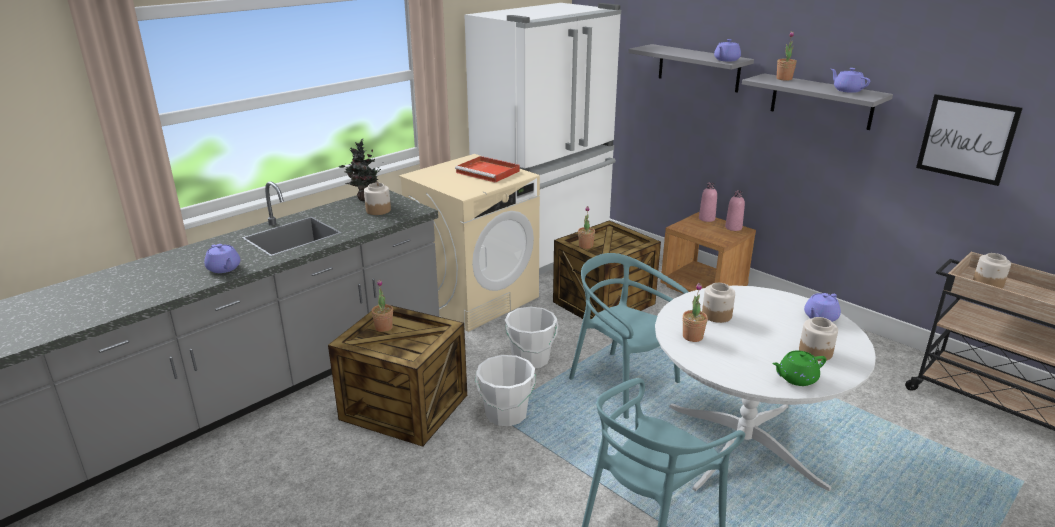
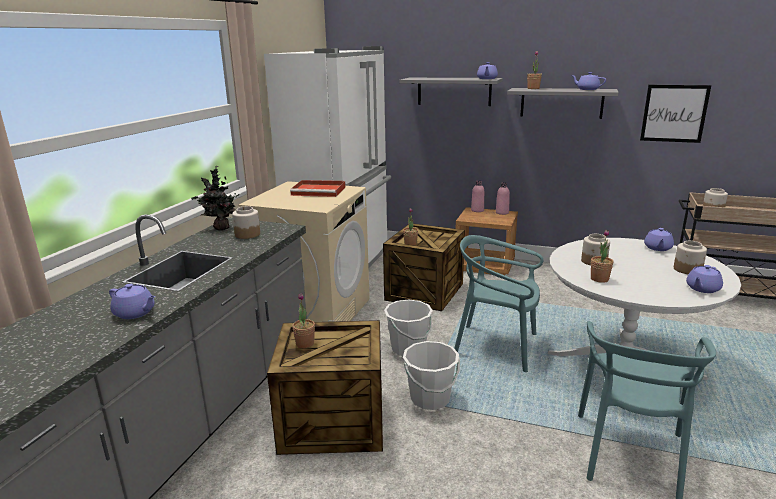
camera: 25 degrees left, 5 degrees down
(796, 378) = (702, 289): green teapot -> purple teapot

